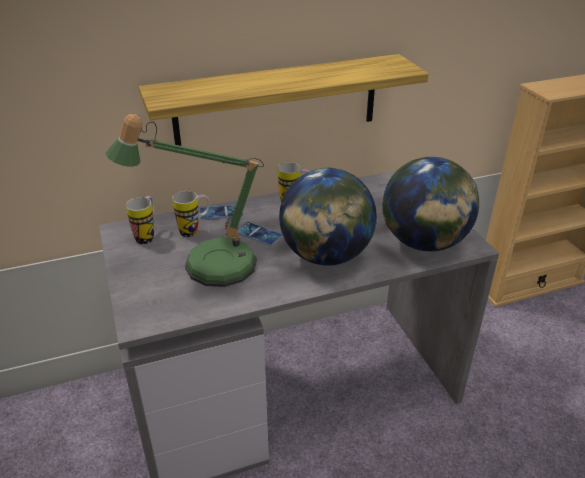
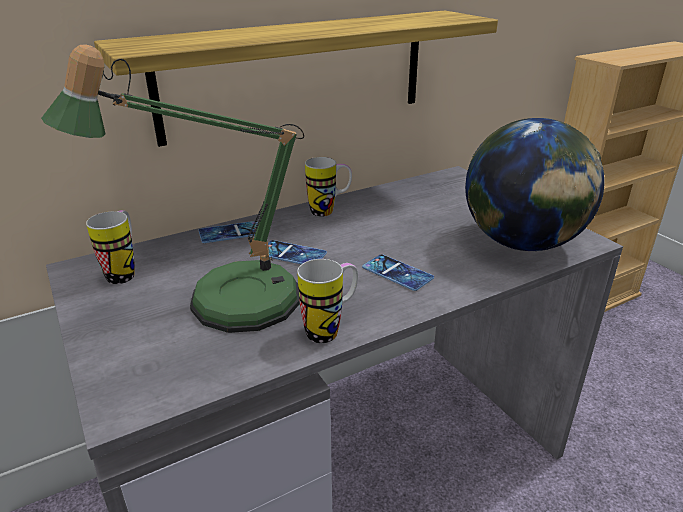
camera: 10 degrees left, 5 degrees down
(194, 231) = (196, 259): mug -> mug (330, 329)
(325, 256) = (397, 273): globe -> phone

